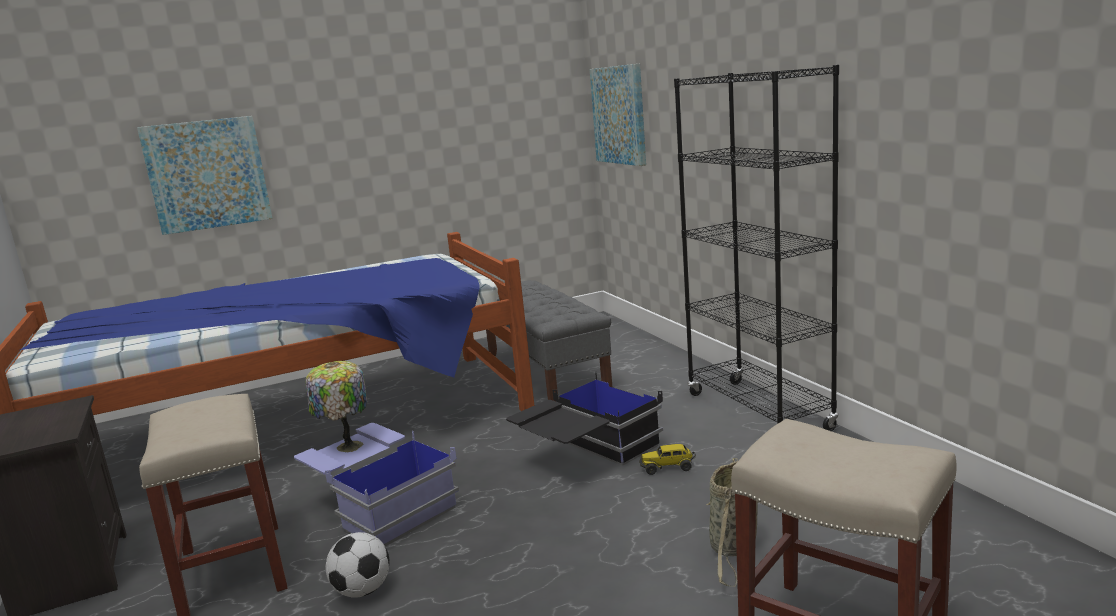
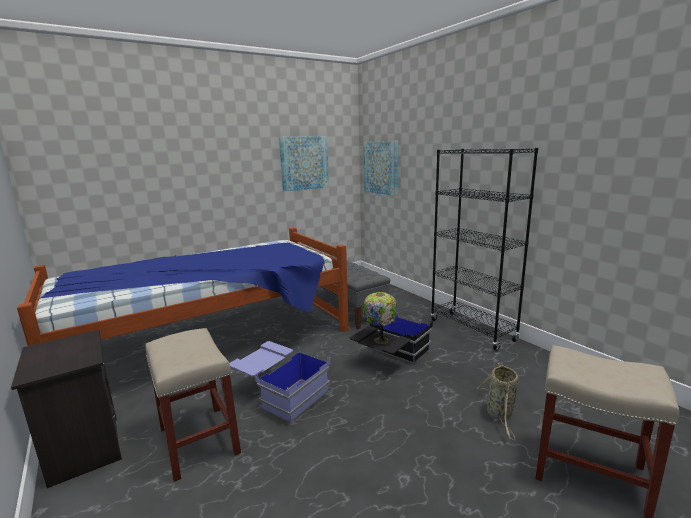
camera: 10 degrees left, 0 degrees up
(207, 174) = (150, 189): picture -> picture (304, 163)
(347, 446) = (258, 357): table lamp -> table lamp (380, 340)
(363, 590) = (291, 452): football -> none
(667, 467) = (439, 364): toy truck -> none

